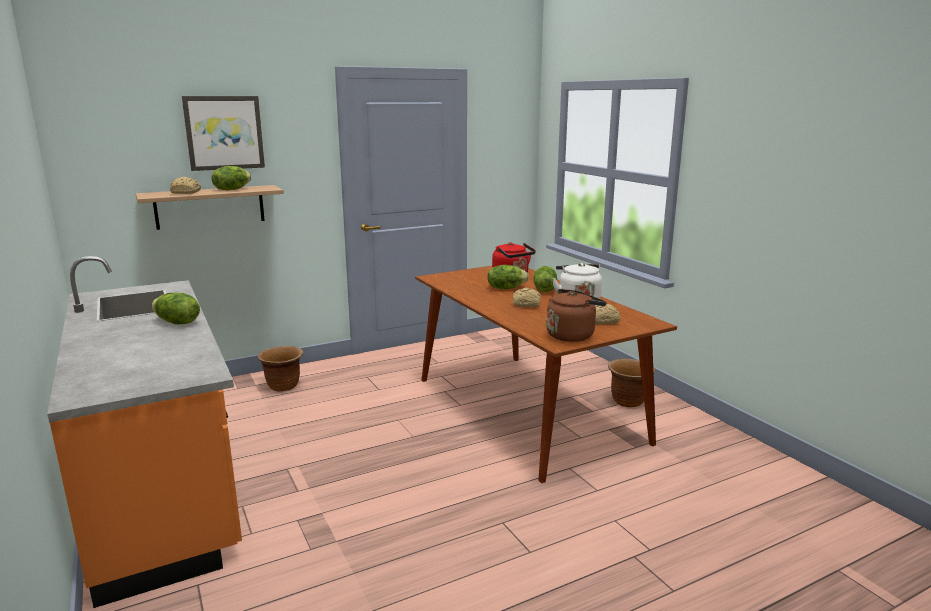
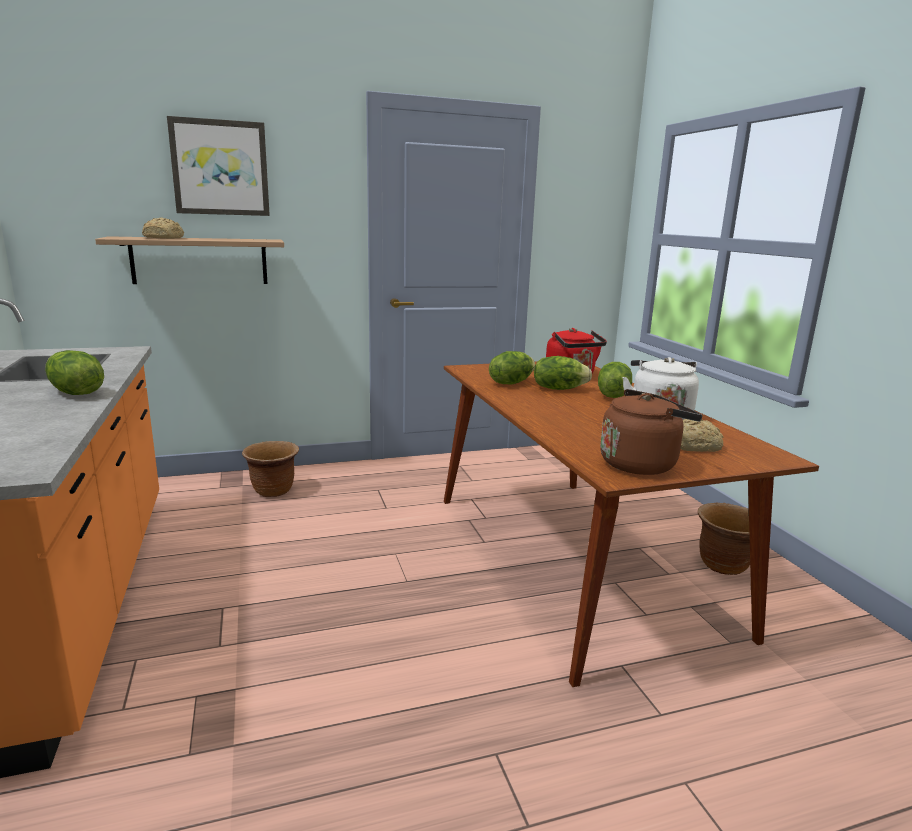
camera: 10 degrees right, 0 degrees up
(232, 189) = (222, 239): lettuce -> lettuce (511, 383)
(527, 304) = (582, 412): bread -> none

